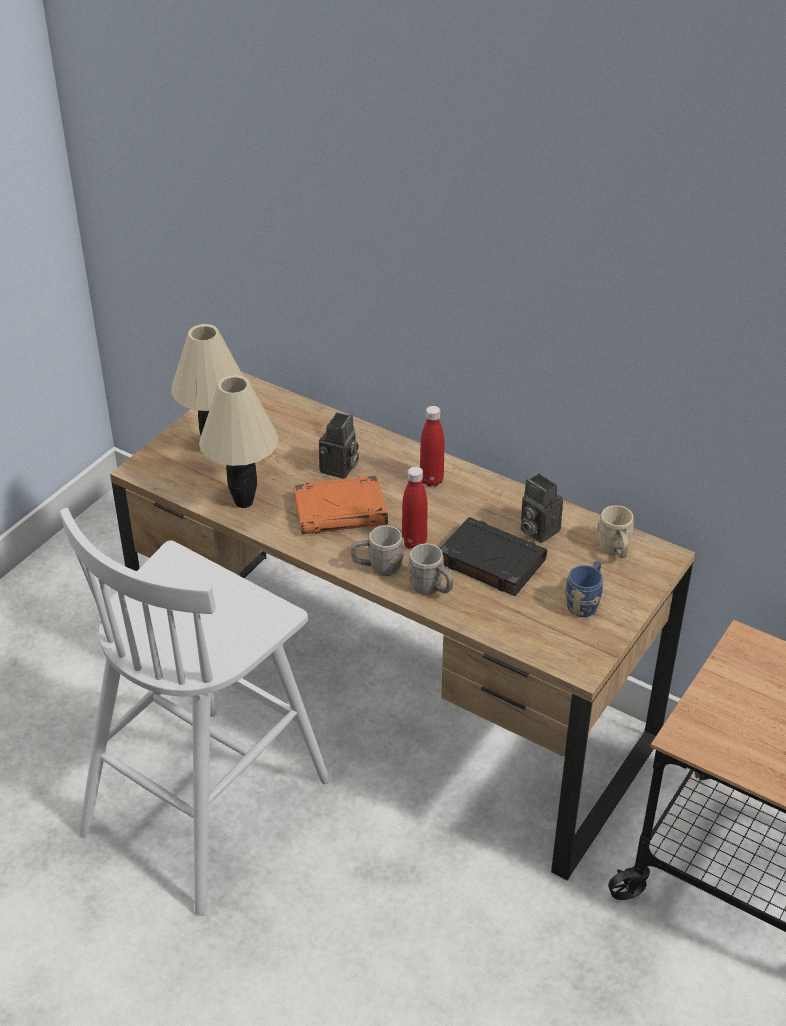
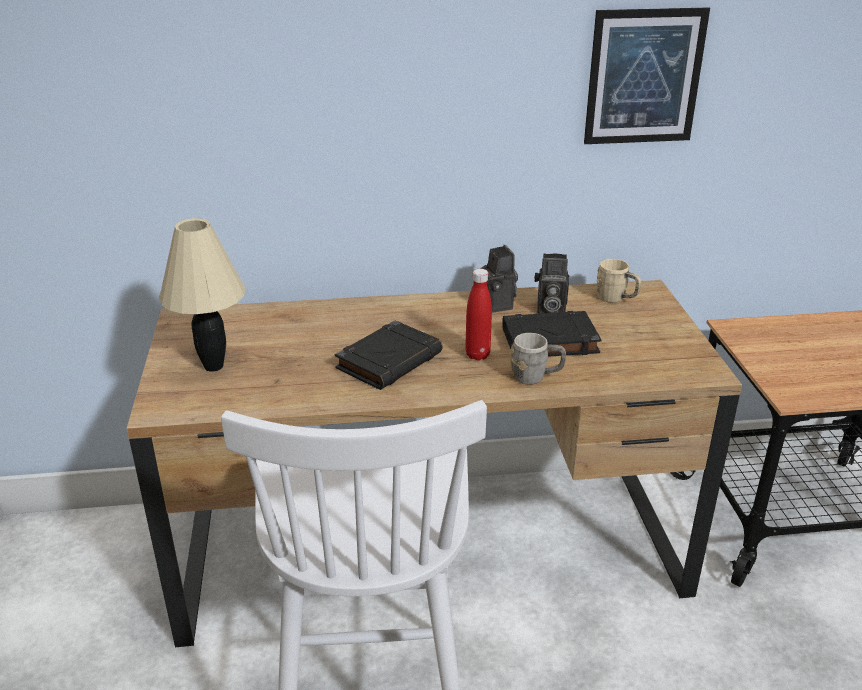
camera: 40 degrees left, 10 degrees down
(245, 502) = (296, 391): beige table lamp -> none
(339, 469) = (347, 335): camera -> camera (499, 305)
(341, 511) = (389, 360): orange book -> black book
(378, 567) = (475, 383): grey mug -> none
(431, 480) = (430, 313): red bottle -> none
(585, 602) = (647, 335): blue mug -> none
(688, 338) = (644, 77): none -> picture

